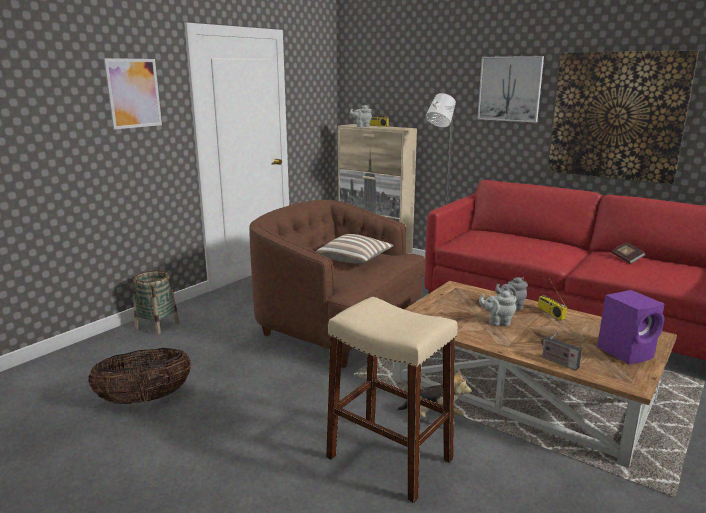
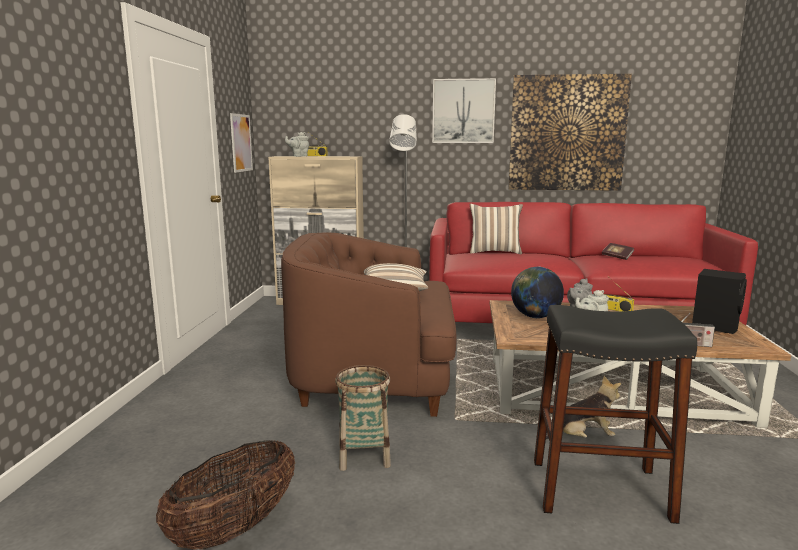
camera: 30 degrees left, 5 degrees down
(133, 93) = (73, 89): picture -> picture (241, 143)
(157, 326) = (135, 432): basket -> basket (363, 455)
(389, 458) = (599, 489): beige stool -> black stool
(460, 304) = (535, 317): none -> globe
(509, 234) = (494, 252): none -> pillow
(627, 352) = (715, 326): purple speaker -> black speaker

